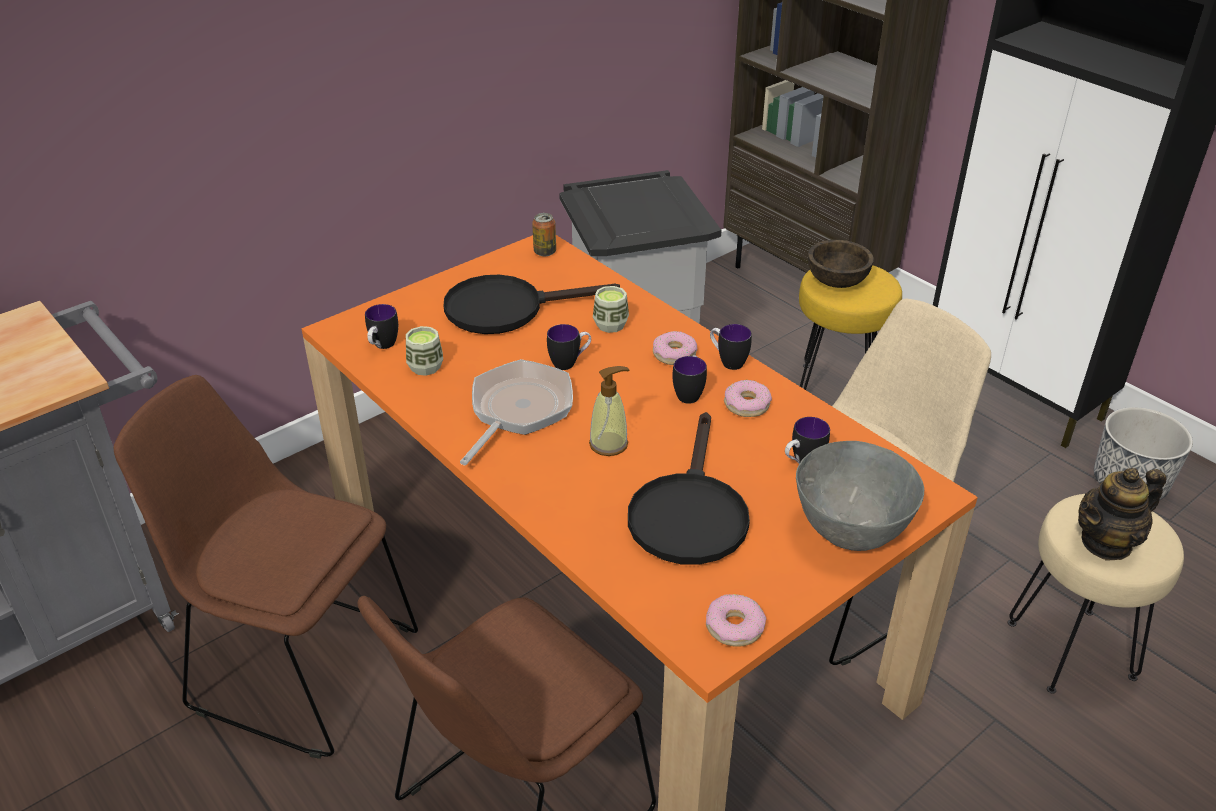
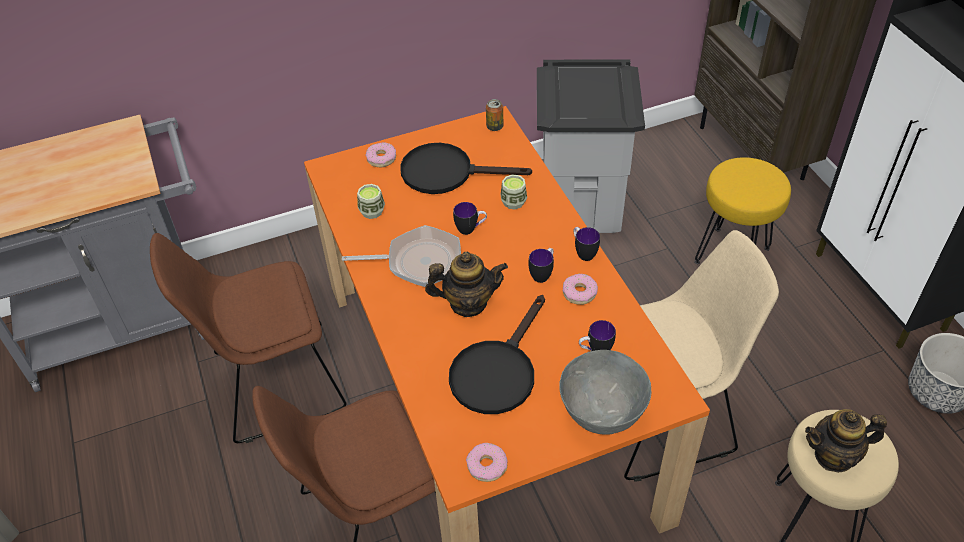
camera: 20 degrees right, 10 degrees up
(298, 665) = (273, 384): brown chair -> brown chair turned 60 degrees counterclockwise
(382, 347) = (350, 188): mug -> none
(517, 410) = (418, 261): frying pan -> frying pan turned 45 degrees clockwise
(609, 444) = (468, 303): soap dispenser -> teapot
(674, 354) = (547, 238): donut -> donut (381, 158)
(837, 281) = (738, 177): brown bowl -> none

